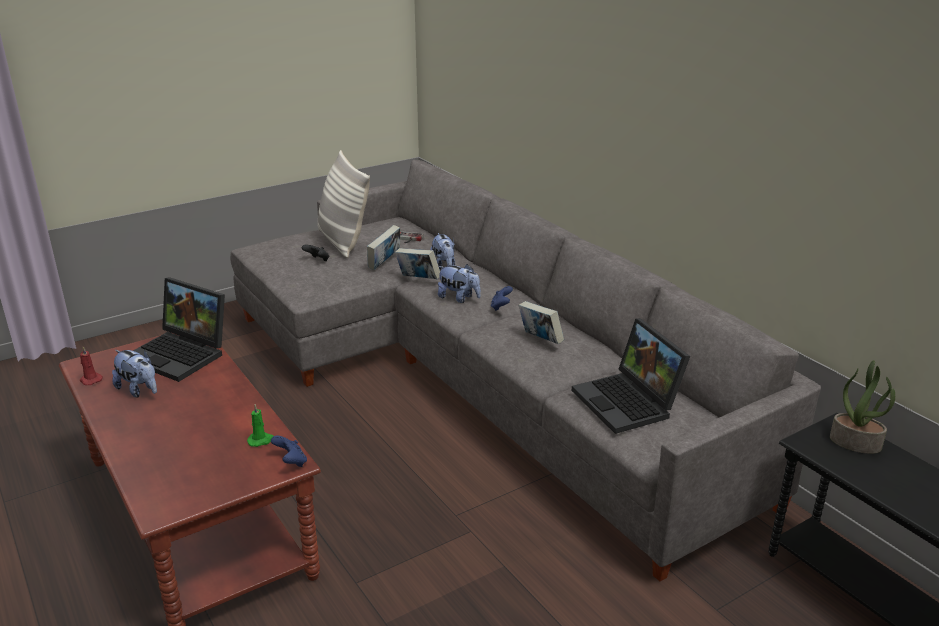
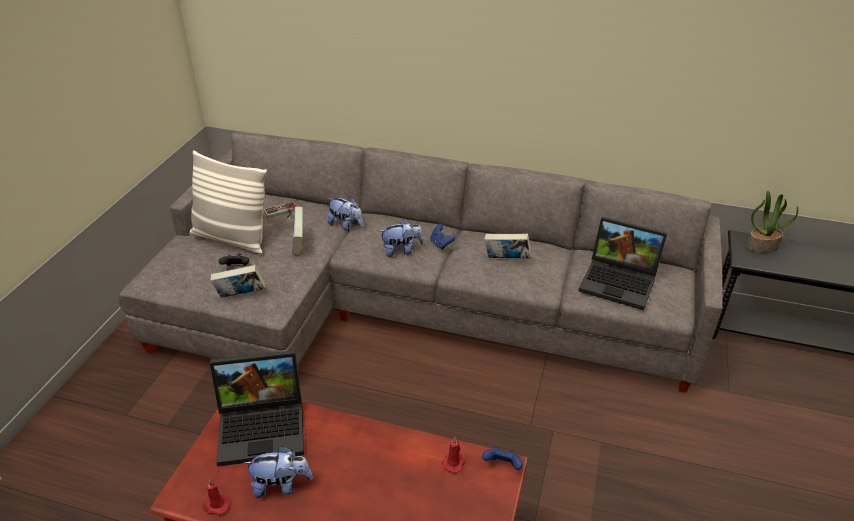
camera: 40 degrees left, 10 degrees up
(261, 440) = (454, 463): green candle -> red candle
(418, 280) = (346, 248): book -> book (241, 296)

